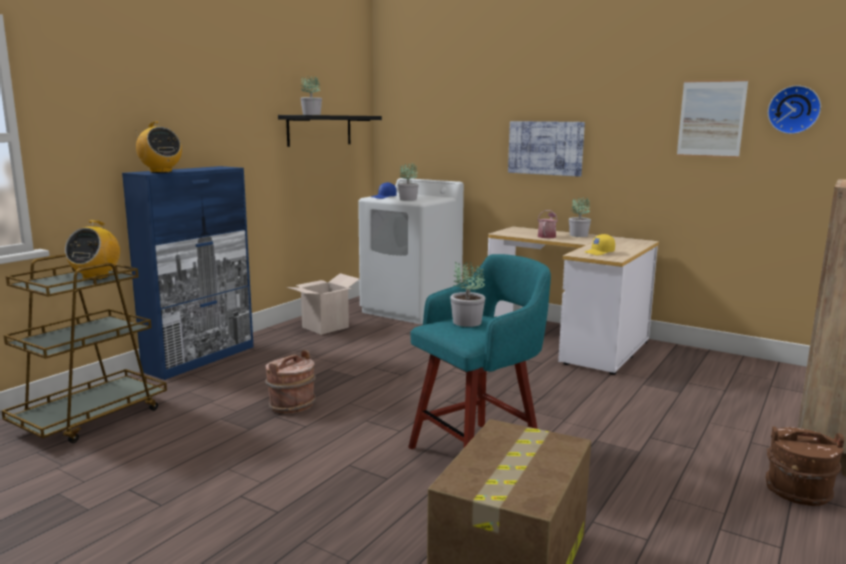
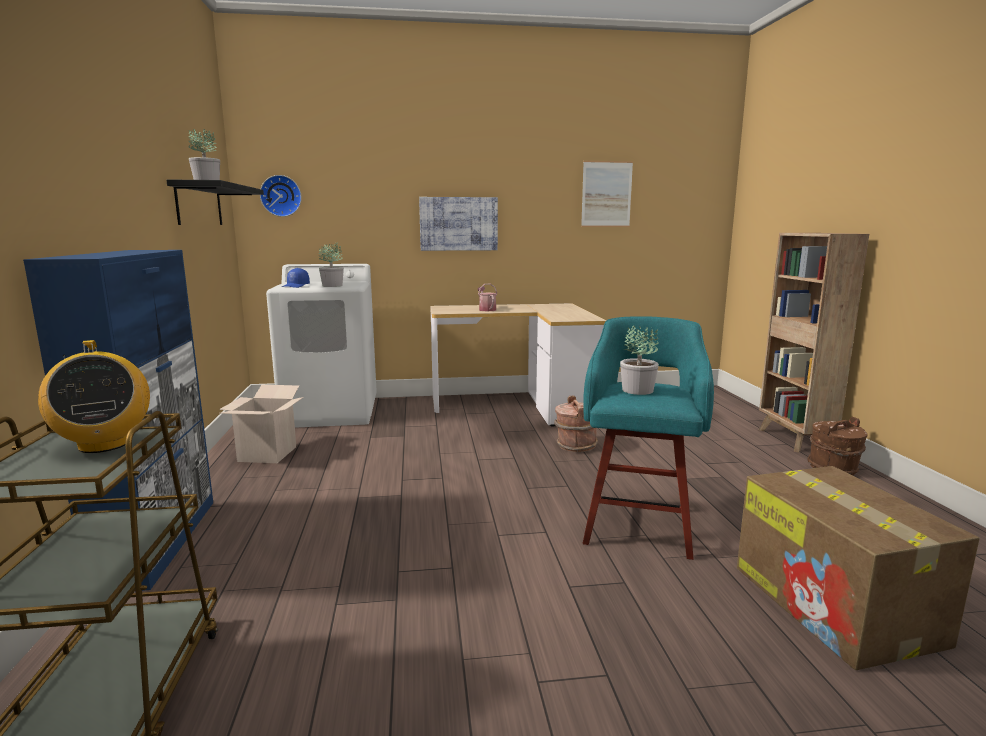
camera: 40 degrees left, 0 degrees up
(160, 171) = (95, 255): radio -> none
(291, 405) = (392, 551): brown bucket -> brown bucket (575, 445)
(579, 235) = (507, 306): potted plant -> none
(599, 252) = (568, 316): yellow cap -> none
(794, 110) = (665, 187): wall clock -> wall clock (281, 196)

